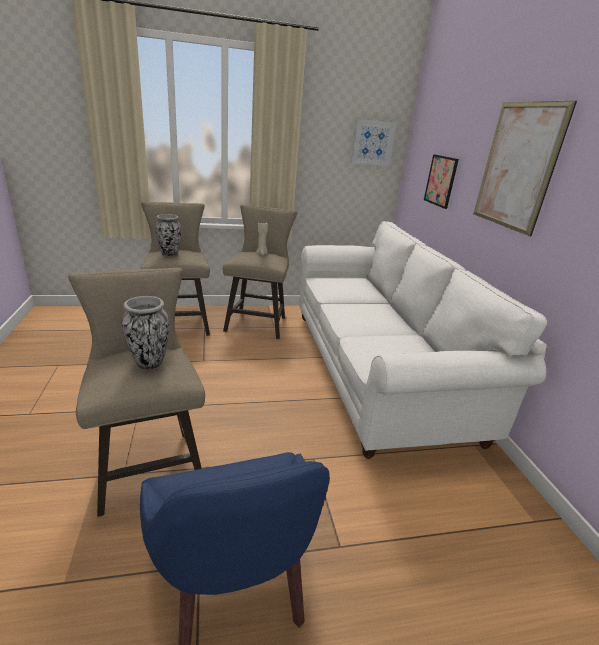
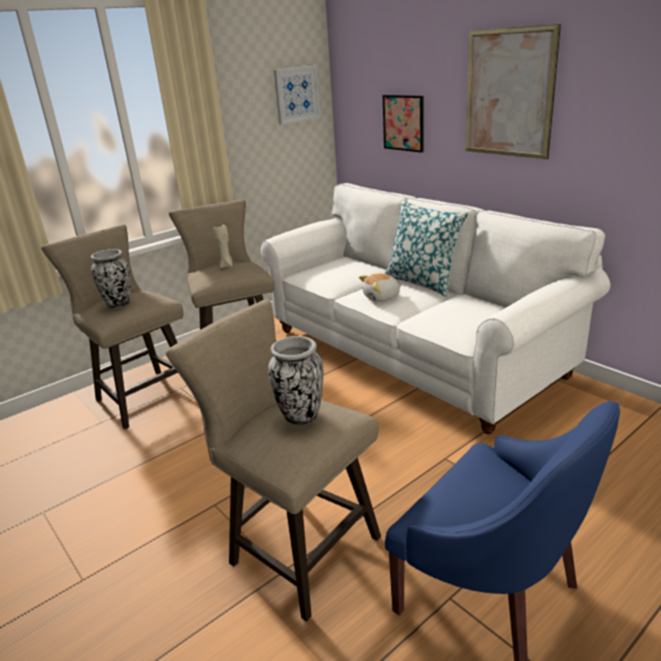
camera: 25 degrees left, 0 degrees up
(353, 314) = (382, 297): none -> plush toy
(398, 315) = (423, 282): none -> pillow

